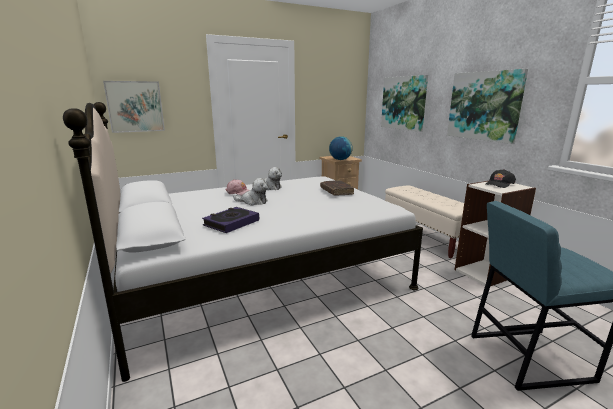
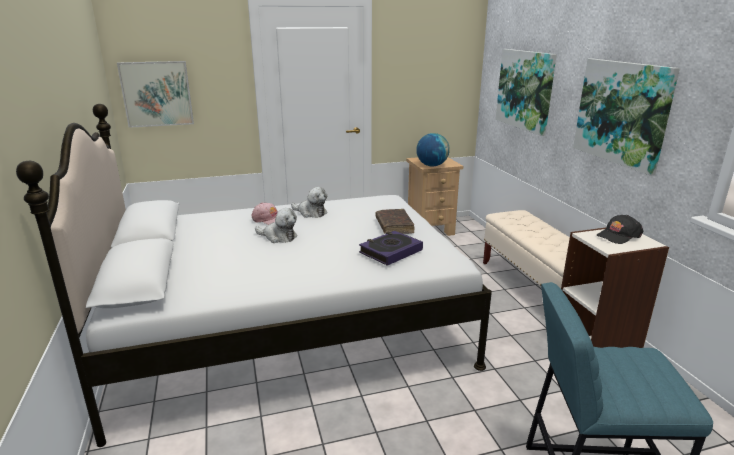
camera: 10 degrees right, 5 degrees up
(231, 223) = (236, 271): book -> book (390, 251)

